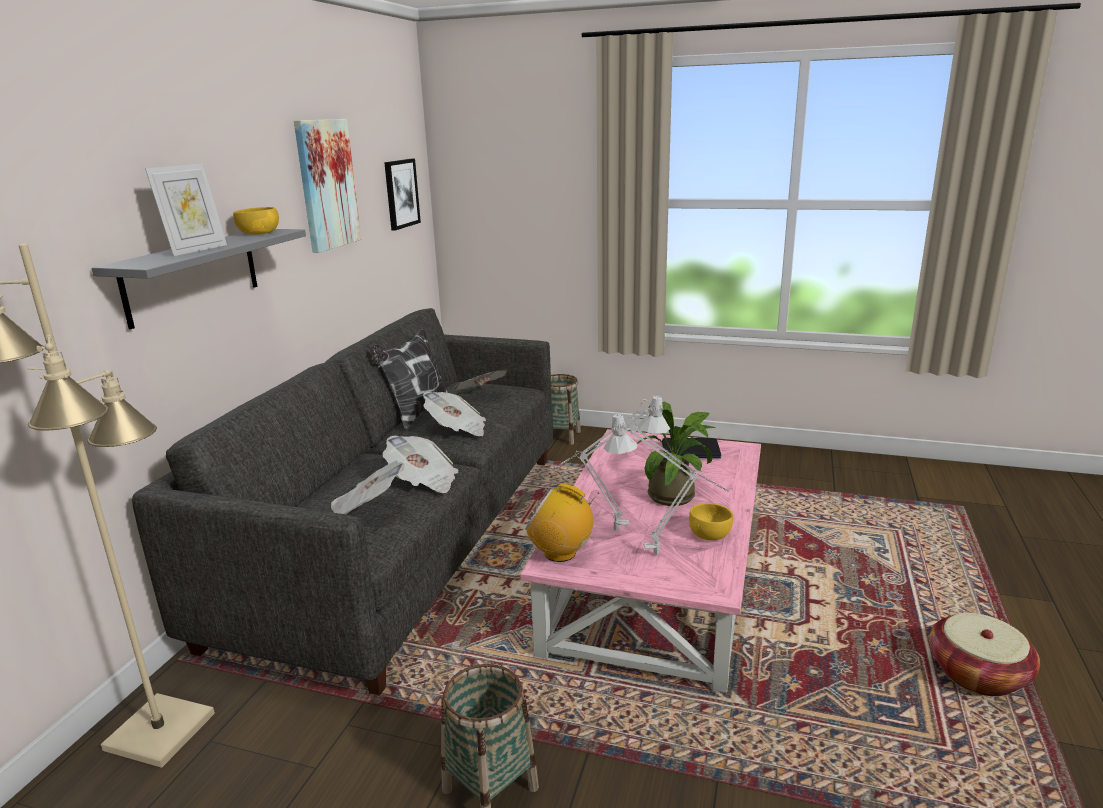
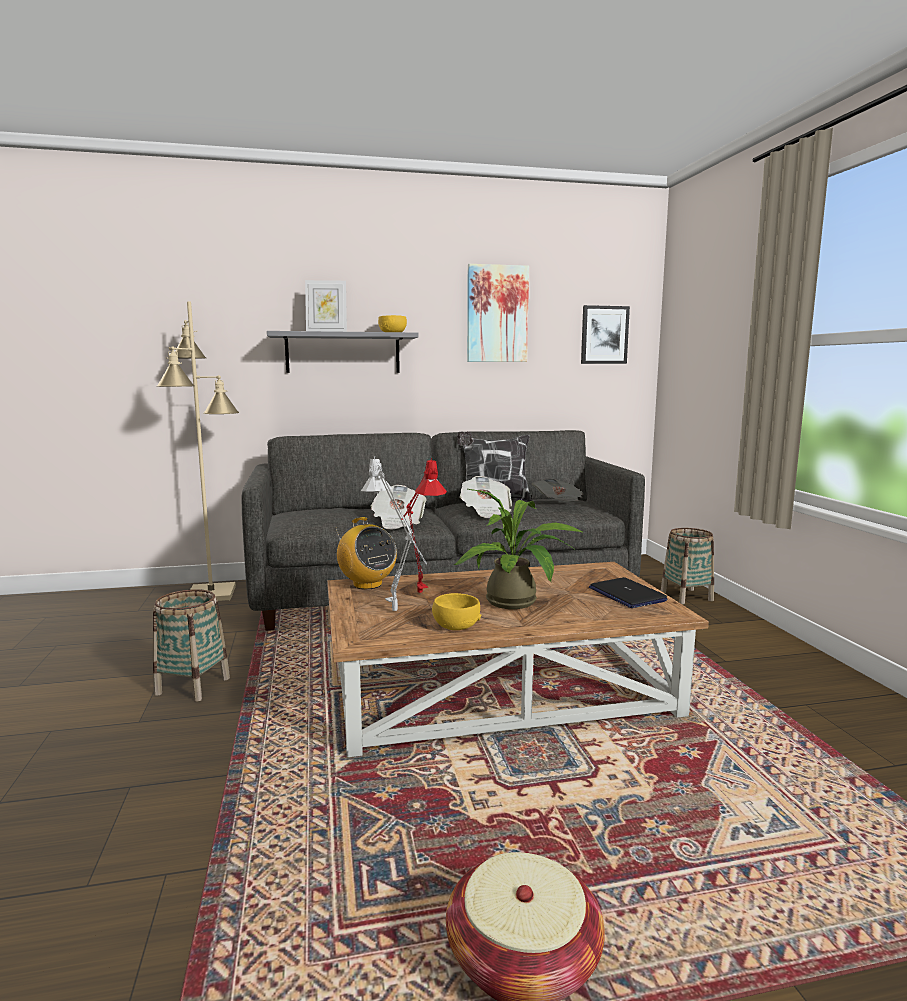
camera: 60 degrees right, 10 degrees down
(367, 508) = (337, 516): newspaper -> none
(560, 553) = (367, 584): radio -> radio turned 150 degrees clockwise
(608, 531) = (417, 592): grey table lamp -> red table lamp
(655, 576) = (501, 688): pink coffee table -> brown coffee table

